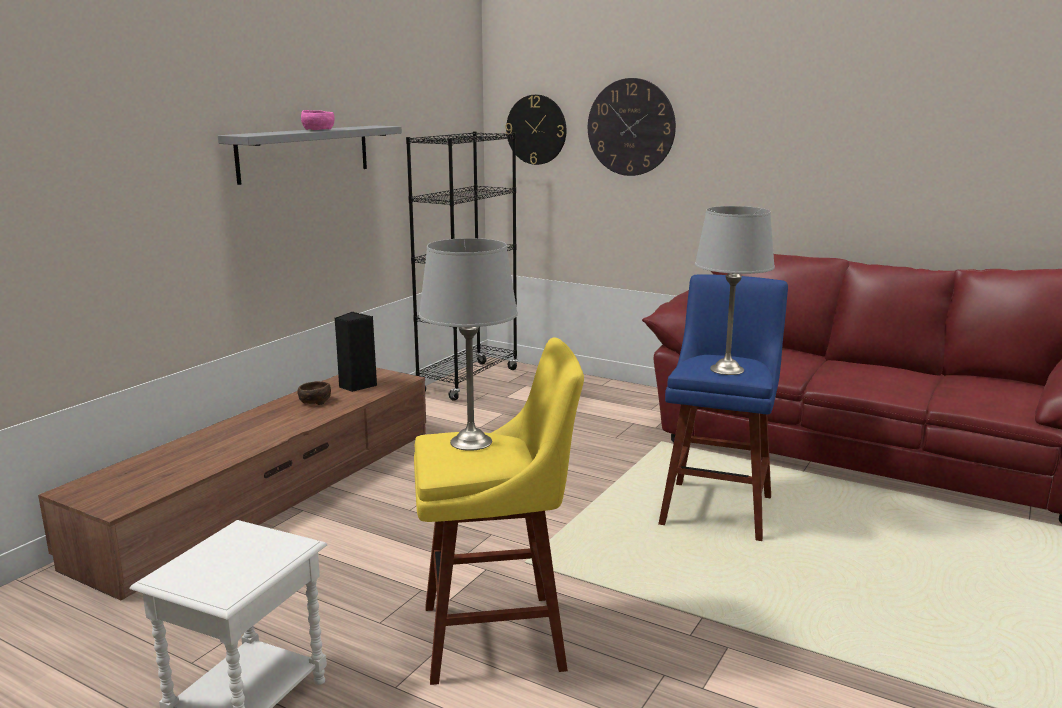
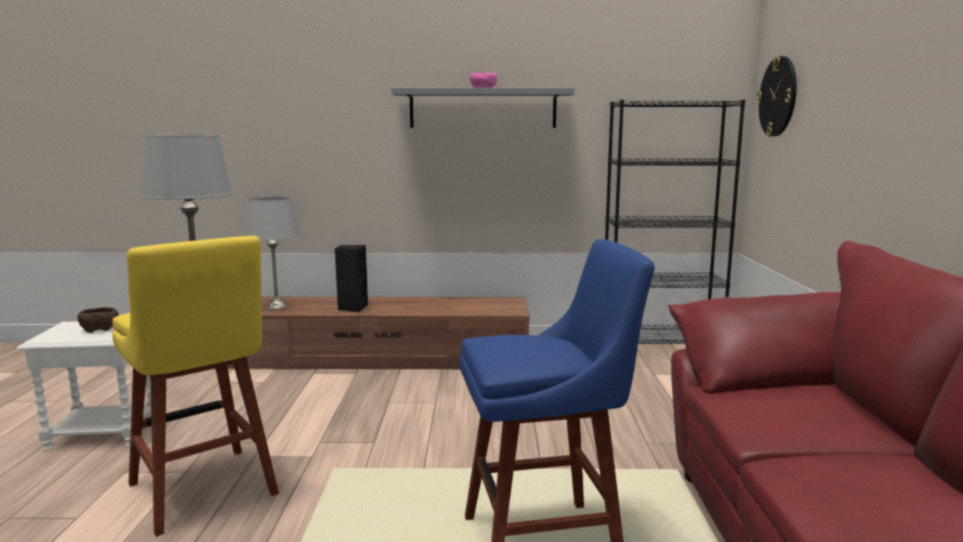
camera: 60 degrees right, 5 degrees down
(314, 402) = (431, 304): brown bowl -> brown bowl (99, 328)
(356, 386) = (478, 305): black speaker -> black speaker (352, 308)
(631, 127) = (841, 83): wall clock -> none
(726, 370) = (505, 352): grey table lamp -> grey table lamp (276, 306)

